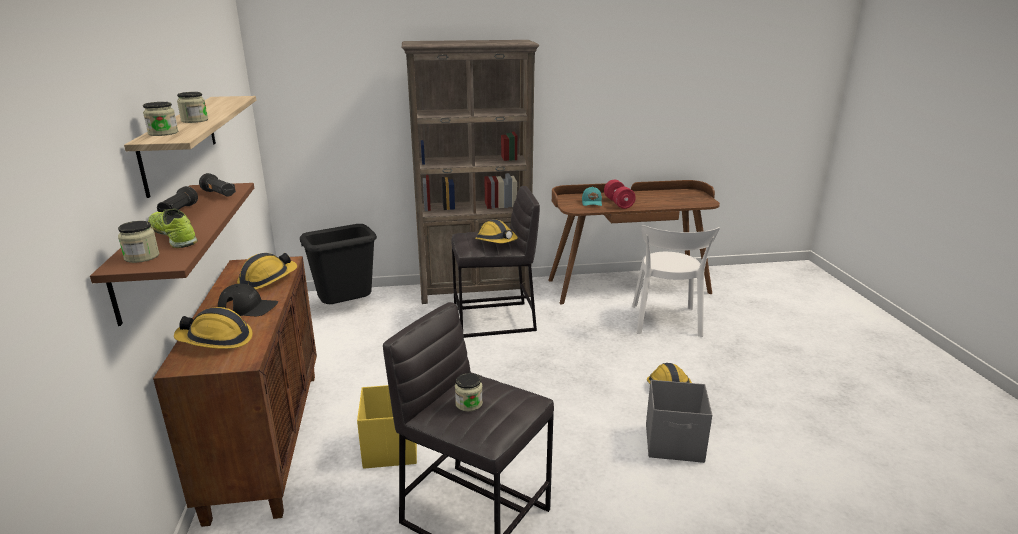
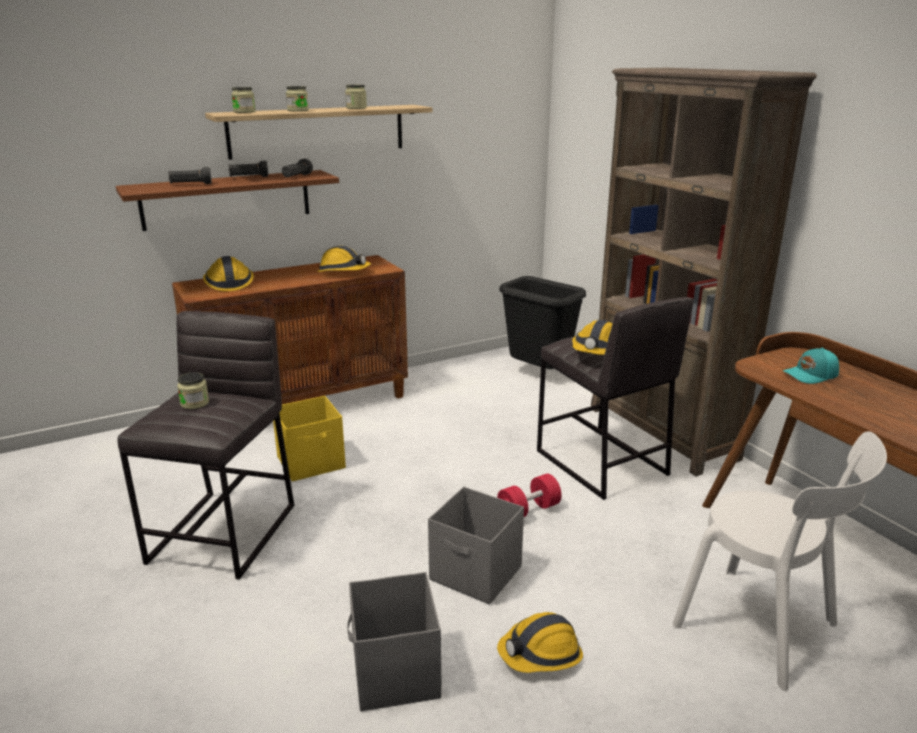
camera: 70 degrees right, 0 degrees up
(142, 257) = (147, 186): jar -> jar (356, 108)
(174, 236) = (190, 184): shoe -> black flashlight
(248, 307) = (288, 278): black cap -> none
(591, 394) = (476, 574): none -> grey storage box
(618, 203) = (846, 395): red dumbbell -> red dumbbell (528, 510)
(666, 322) = (762, 628): white chair -> white chair turned 120 degrees counterclockwise

